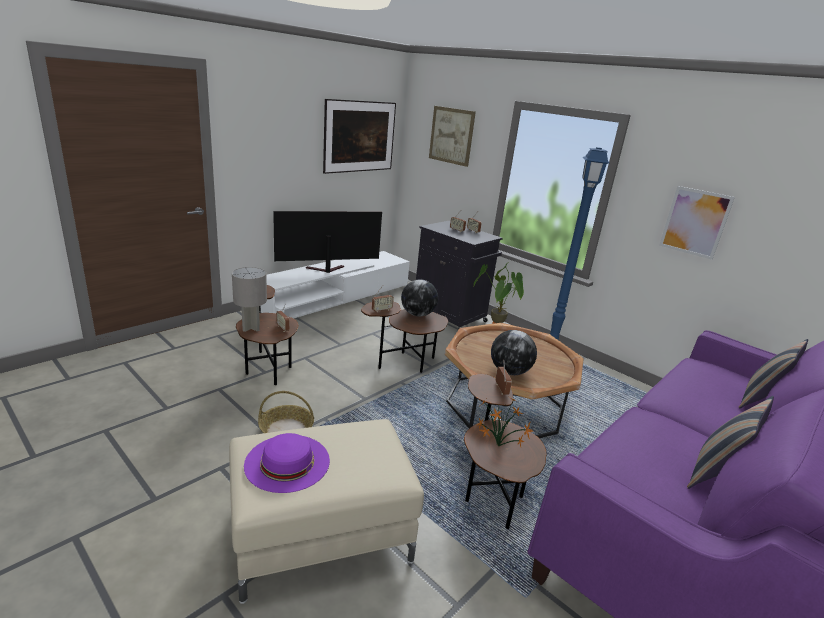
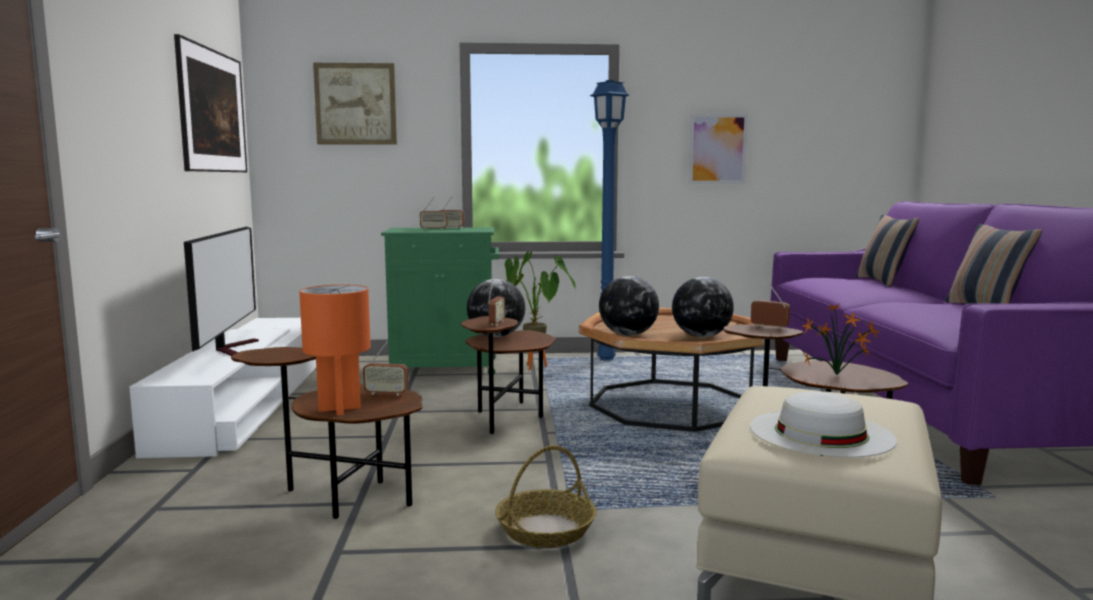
camera: 45 degrees left, 15 degrees down
(251, 327) = (339, 409): grey table lamp -> orange table lamp
(287, 462) = (821, 433): purple hat -> white hat
(325, 270) = (232, 348): television -> television turned 150 degrees clockwise
(450, 316) = (446, 368): black cabinet -> green cabinet
(472, 348) = (627, 335): none -> globe

